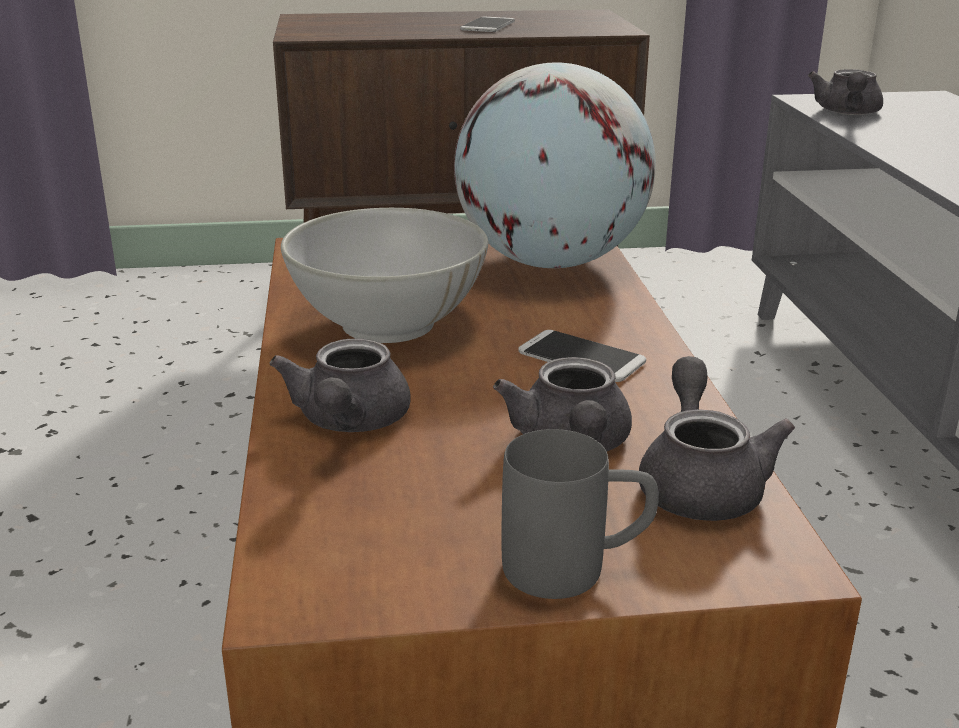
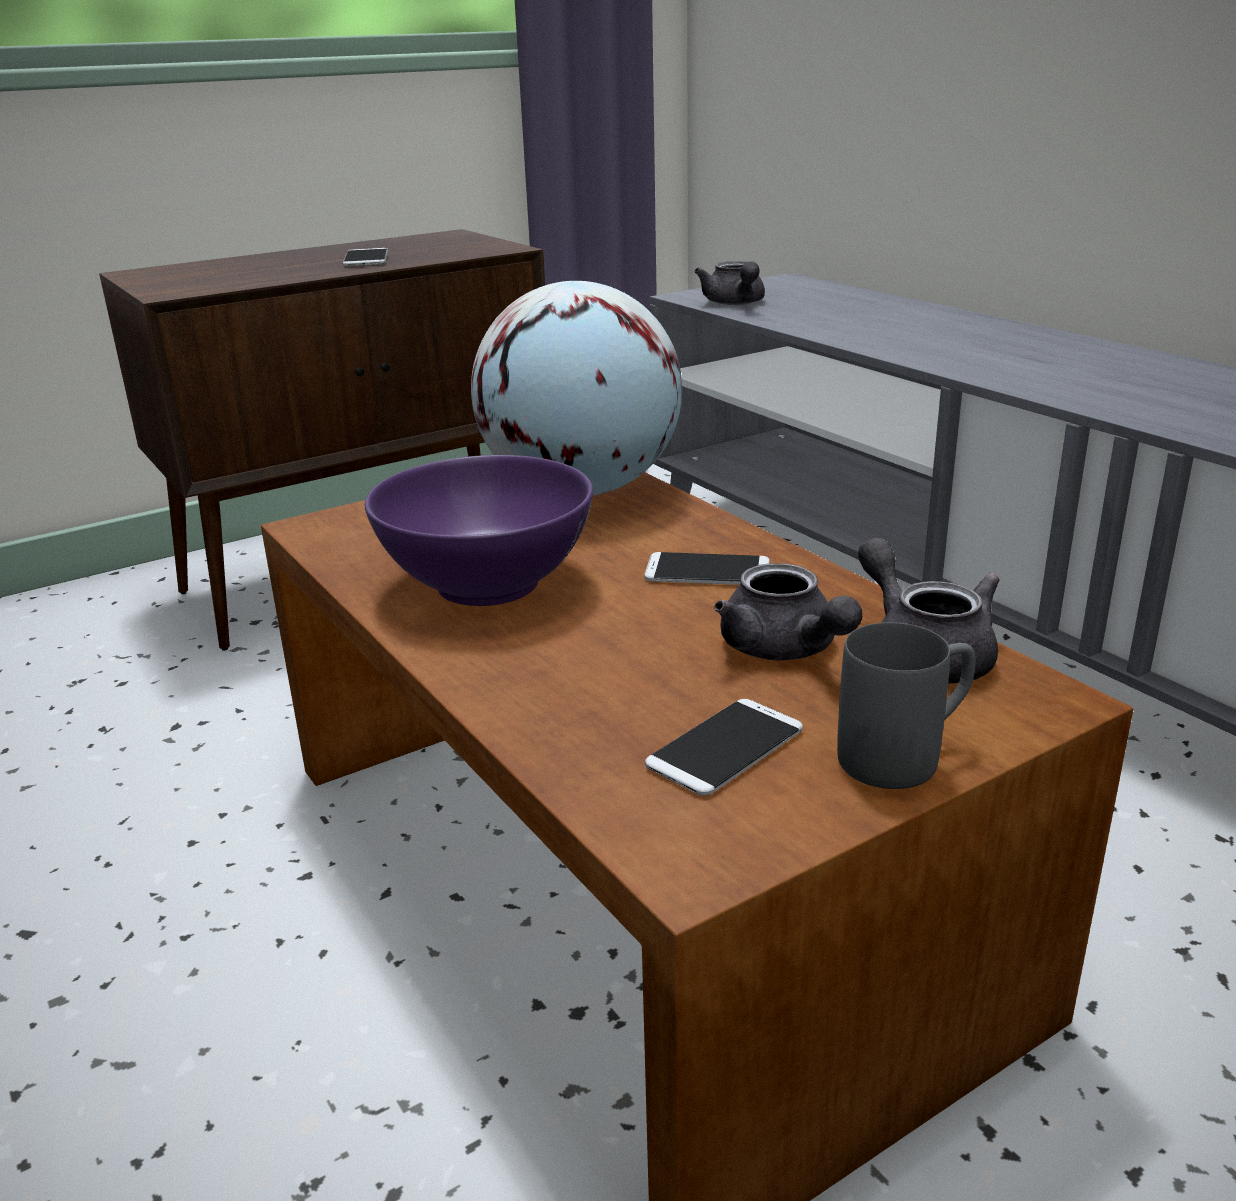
camera: 25 degrees left, 0 degrees up
(348, 422) = (557, 687): grey teapot -> none
(386, 324) = (486, 584): white bowl -> purple bowl
(426, 512) = (725, 748): none -> phone

